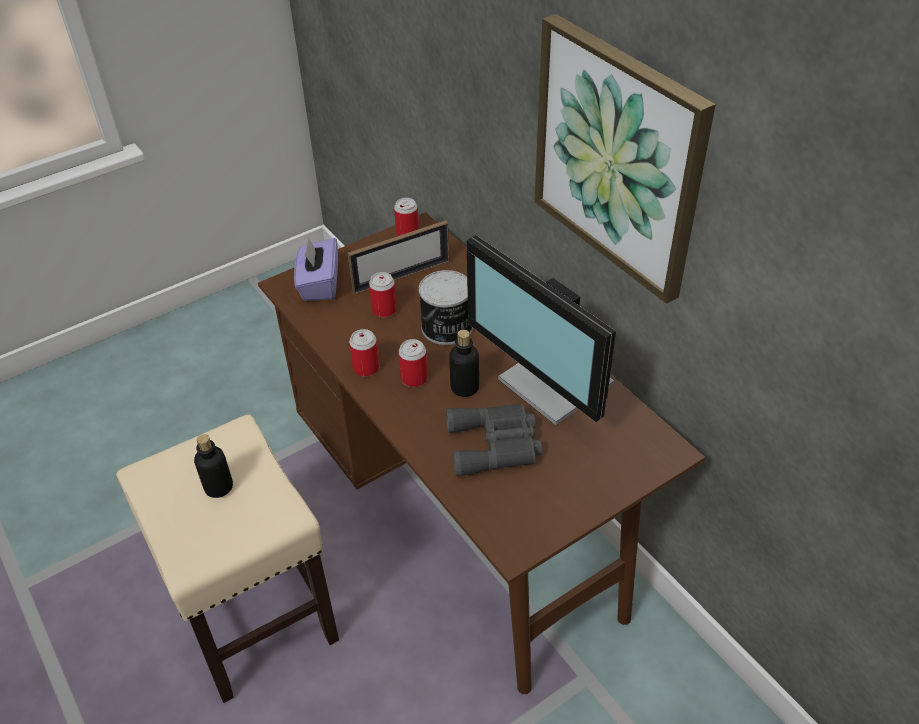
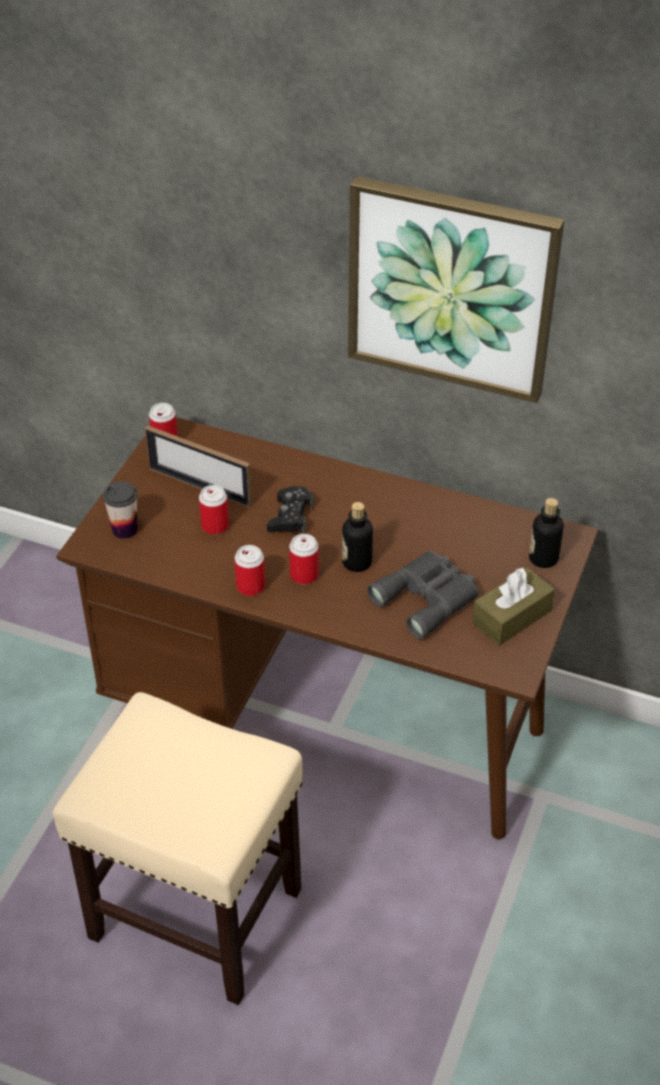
camera: 35 degrees left, 0 degrees up
(219, 487) = (177, 769): bottle -> bottle (543, 558)
(319, 284) = (124, 529): purple tissue box -> cup
(401, 276) = (200, 487): picture frame -> picture frame turned 90 degrees clockwise
(447, 328) = (290, 517): can -> black game controller
(553, 385) = (430, 525): monitor -> none
(553, 497) = (512, 617): none -> brown tissue box

